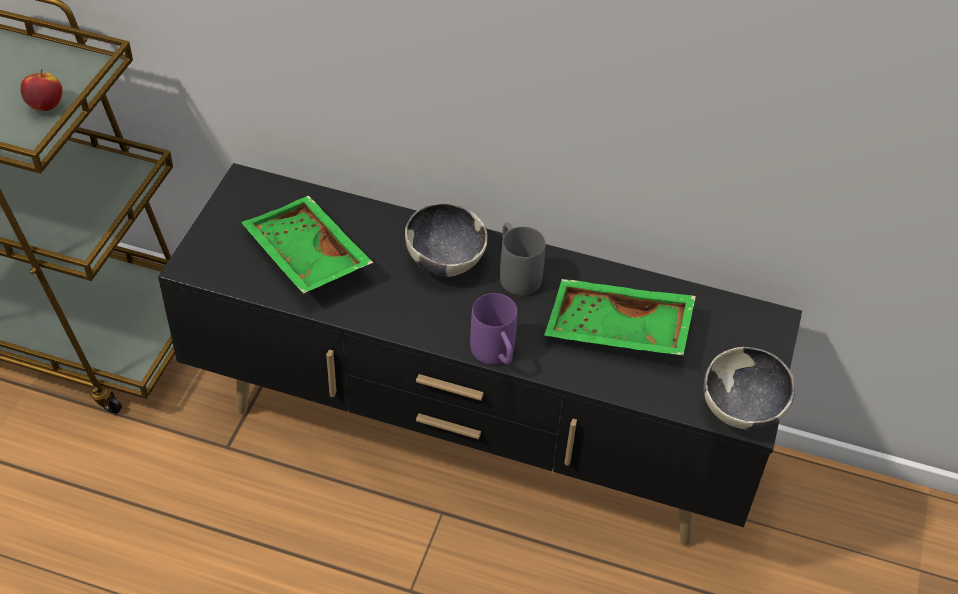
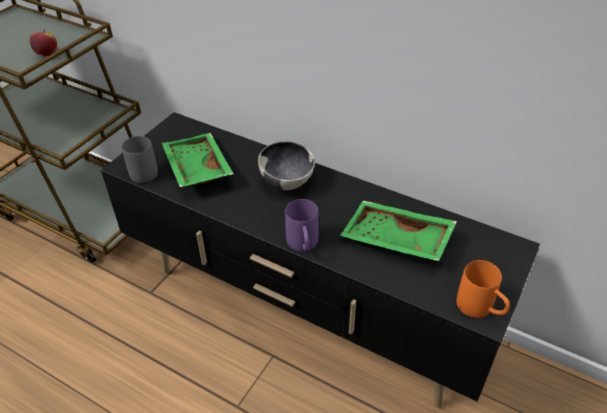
camera: 15 degrees right, 5 degrees down
(516, 273) = (333, 194): grey mug -> grey mug (143, 170)
(742, 410) = (480, 309): bowl -> orange mug

